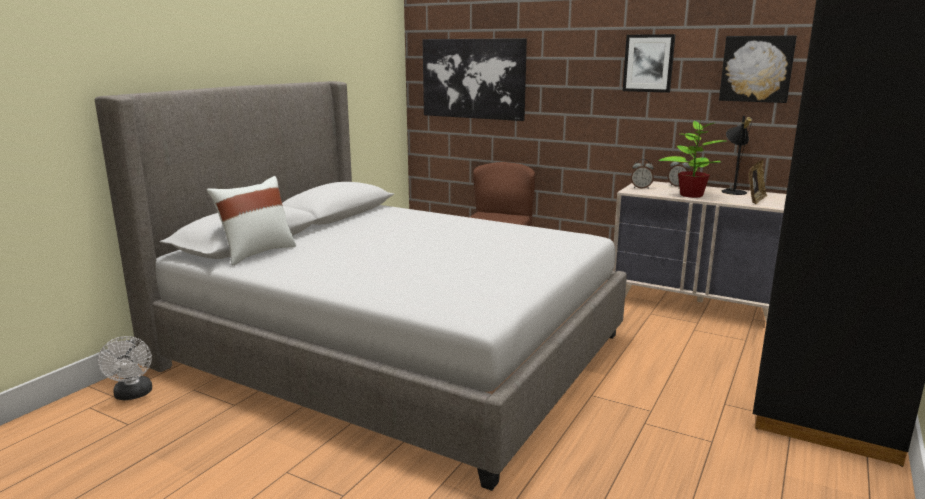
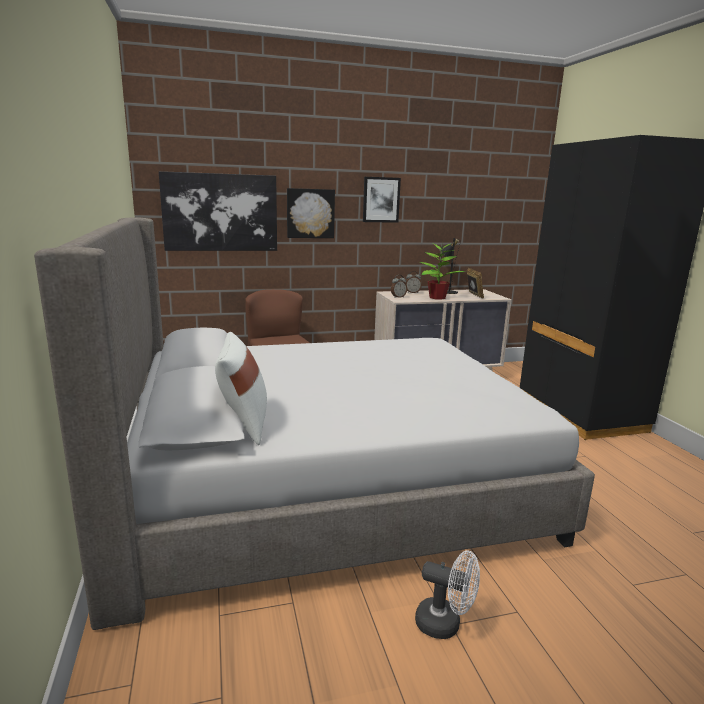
camera: 45 degrees left, 0 degrees up
(133, 395) = (158, 665): white fan -> white fan (445, 624)
(756, 69) = (452, 205): picture -> picture (310, 213)

